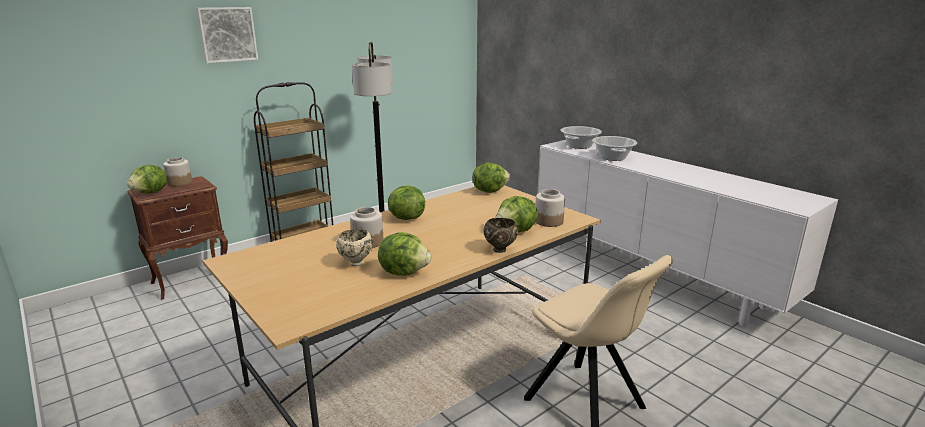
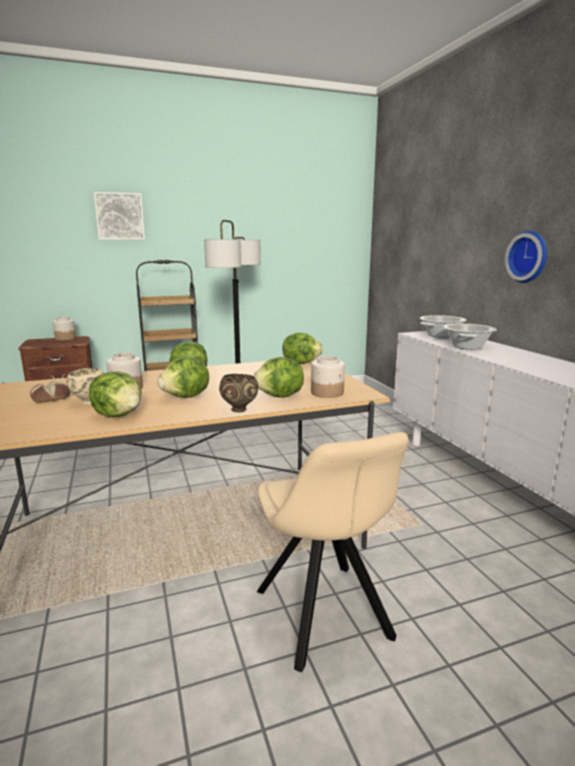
camera: 20 degrees right, 5 degrees down
(151, 193) = (36, 342): lettuce -> lettuce (186, 397)
(307, 263) = (50, 397): none -> bread
(658, 77) = (529, 257): none -> wall clock

